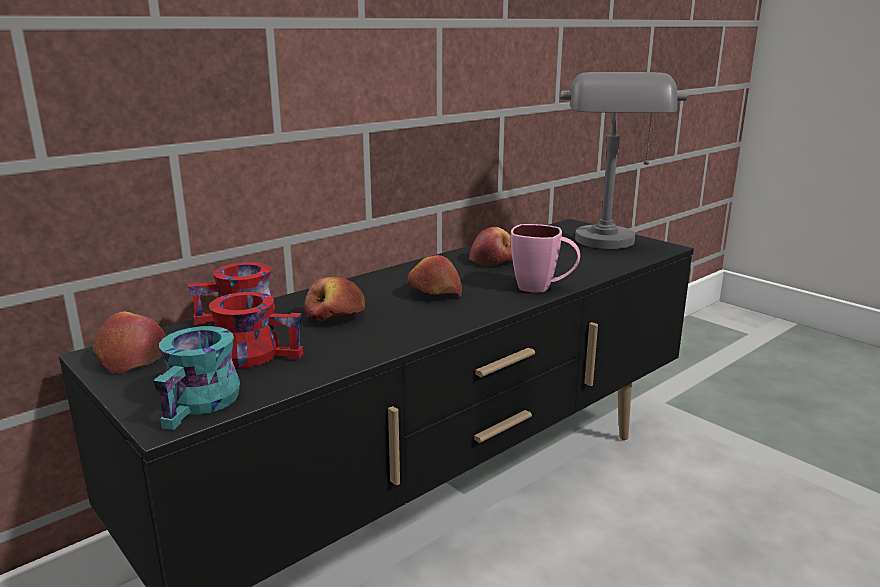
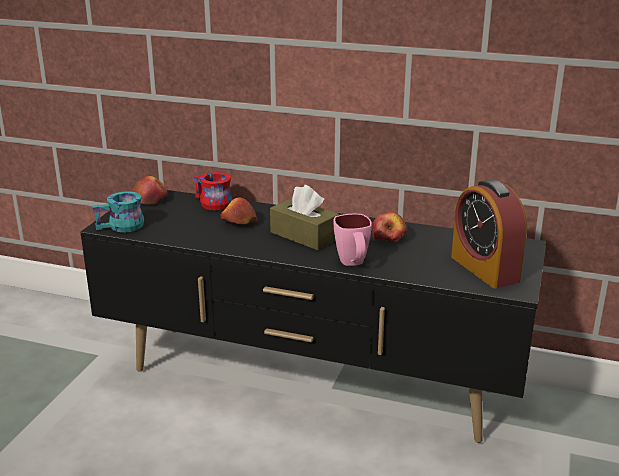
camera: 60 degrees right, 5 degrees up
(259, 353) = (178, 220): red mug -> none
(434, 293) = (304, 236): apple -> brown tissue box
(609, 246) = (484, 269): grey table lamp -> alarm clock

